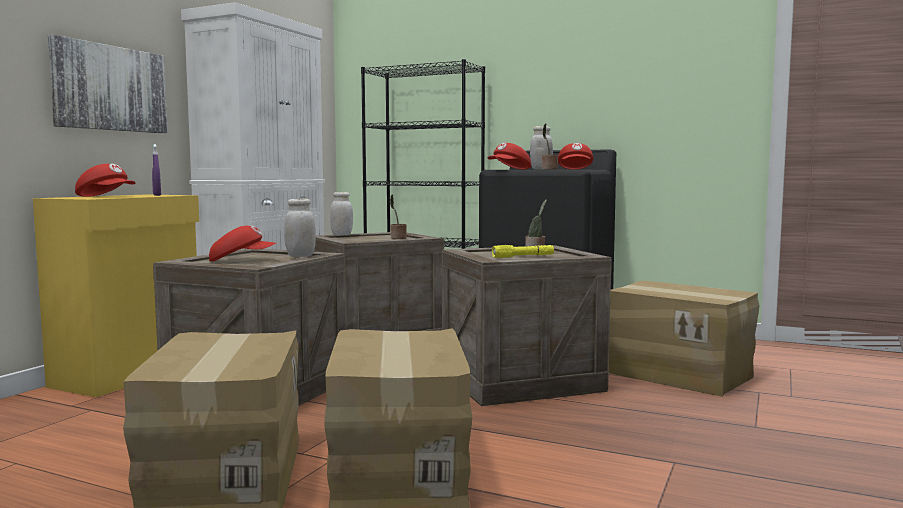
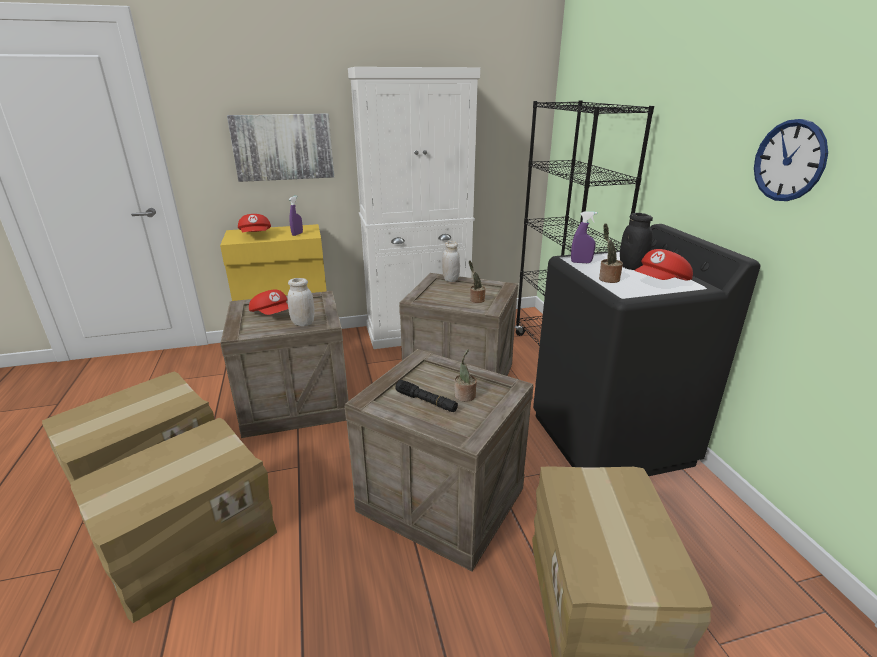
camera: 50 degrees right, 20 degrees up
(509, 169) = (581, 262): red cap -> purple spray bottle
(523, 257) = (426, 401): yellow flashlight -> black flashlight
(541, 169) = (632, 267): white jar -> black jar
(611, 86) = (789, 161): none -> wall clock

